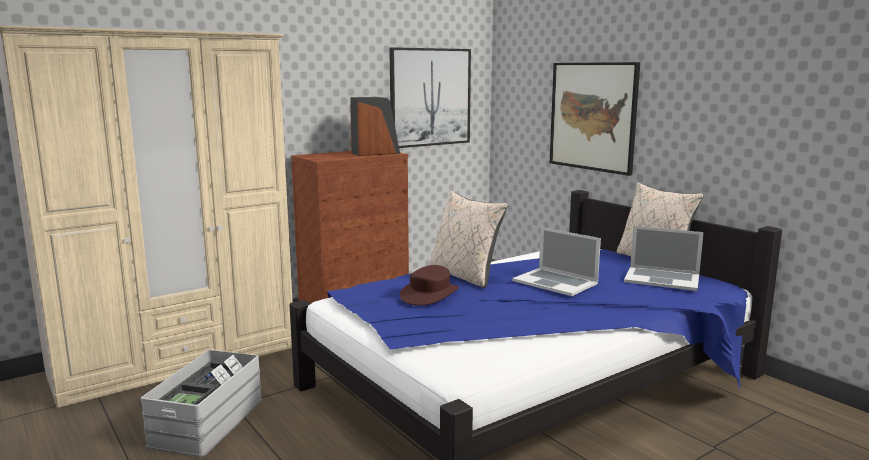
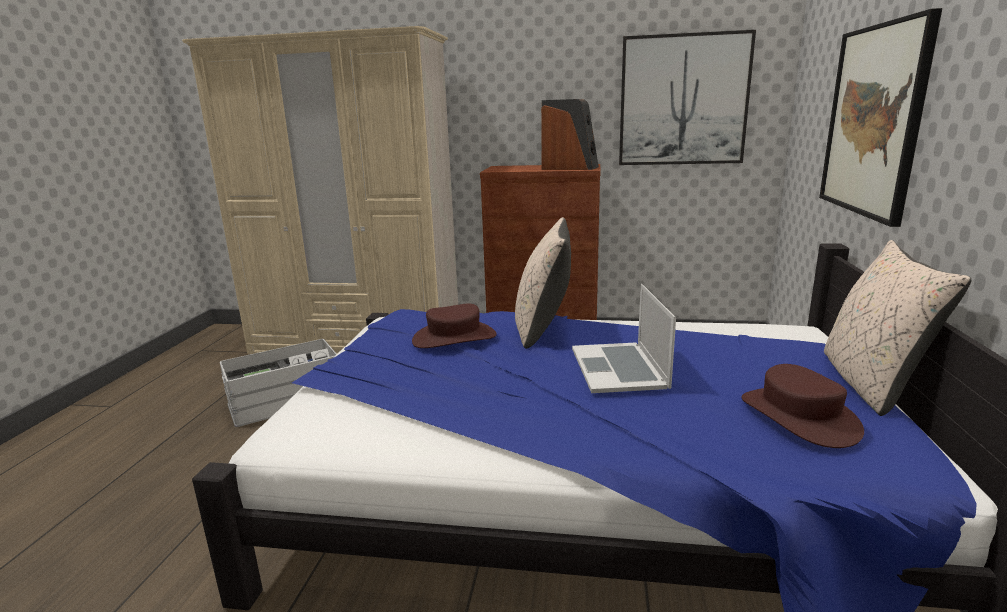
camera: 45 degrees right, 5 degrees up
(662, 279) = (799, 416): laptop -> brown hat

